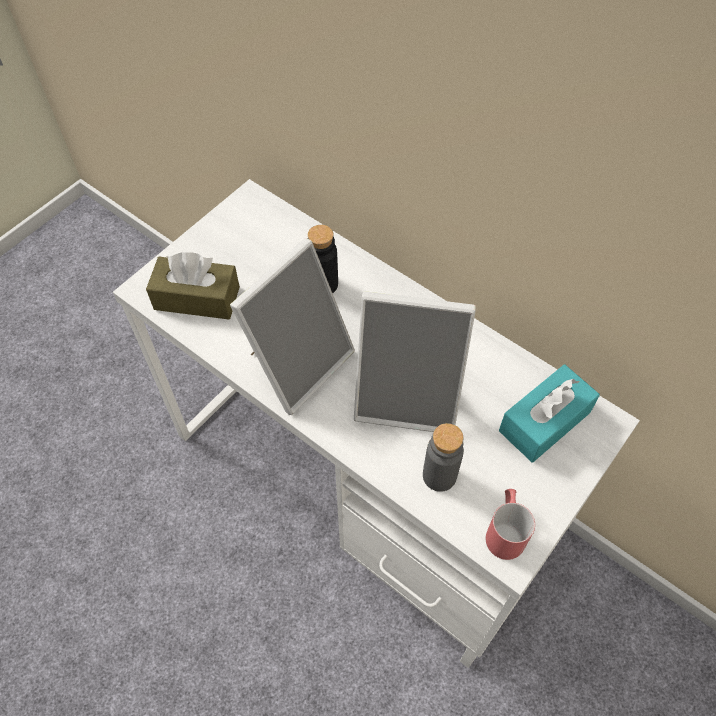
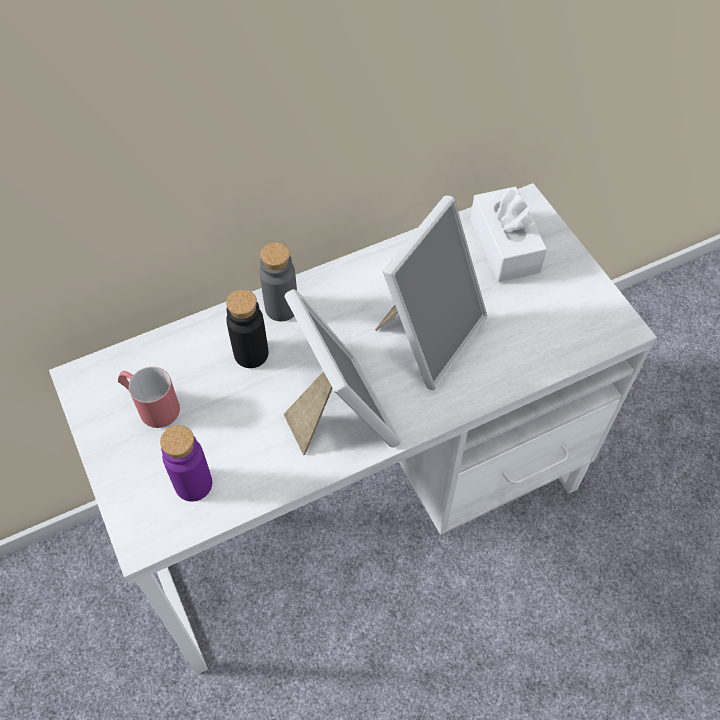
camera: 65 degrees left, 0 degrees up
(197, 298) = (193, 484): brown tissue box -> purple bottle
(439, 475) = (523, 346): grey bottle -> grey bottle (281, 308)
(505, 529) = (595, 320): red mug -> red mug (151, 405)
(544, 421) = (504, 245): turquoise tissue box -> white tissue box

